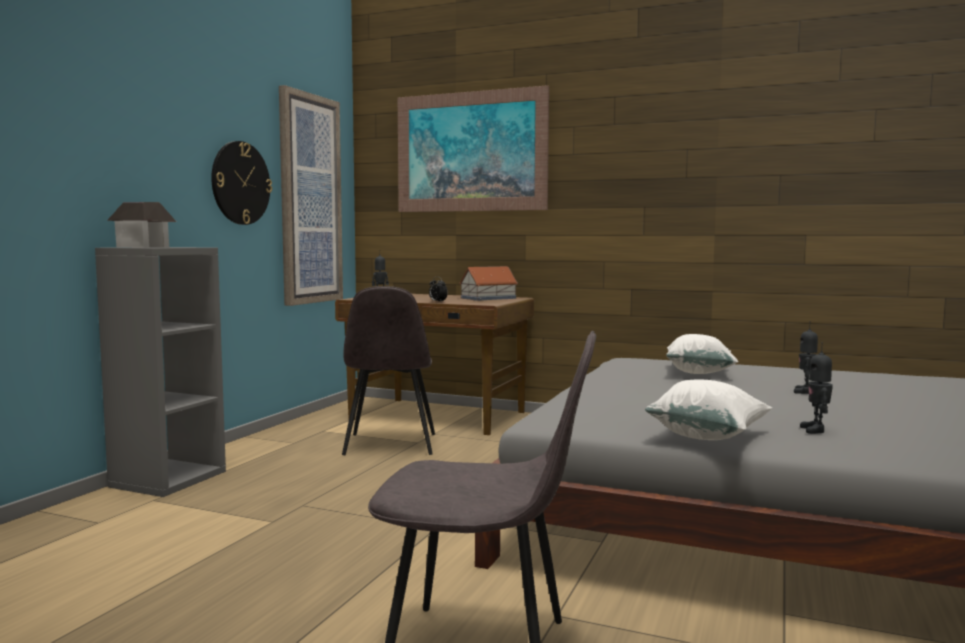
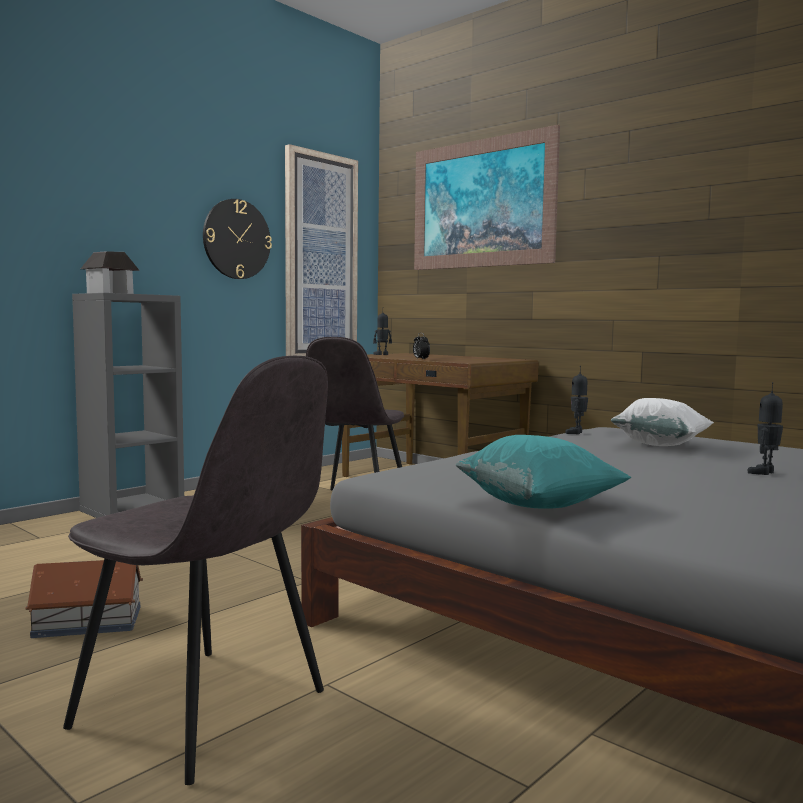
camera: 20 degrees right, 0 degrees up
(487, 298) = (484, 358): toy house -> toy house (87, 621)
(708, 437) = (539, 506): white pillow -> turquoise pillow
(816, 430) = (694, 512): toy robot -> toy robot (576, 433)

